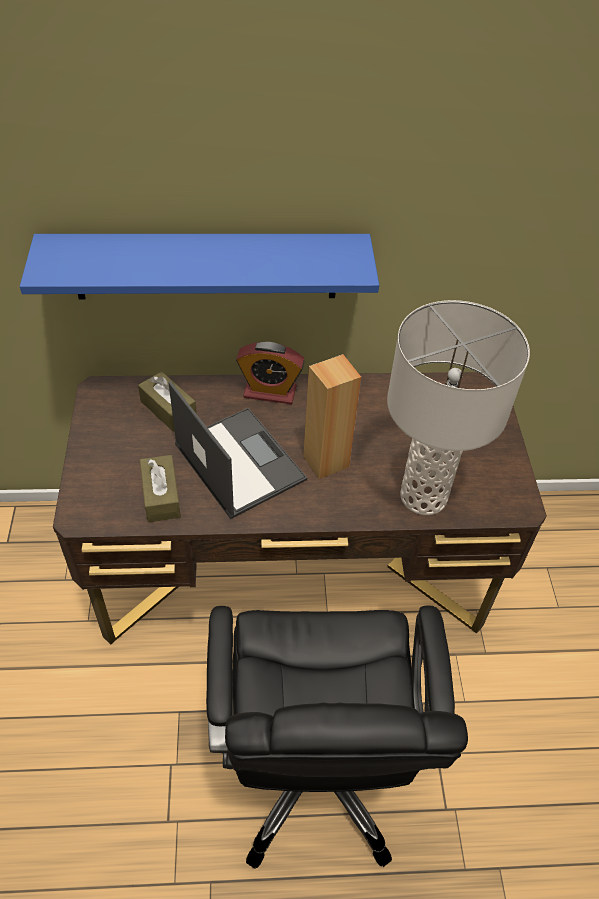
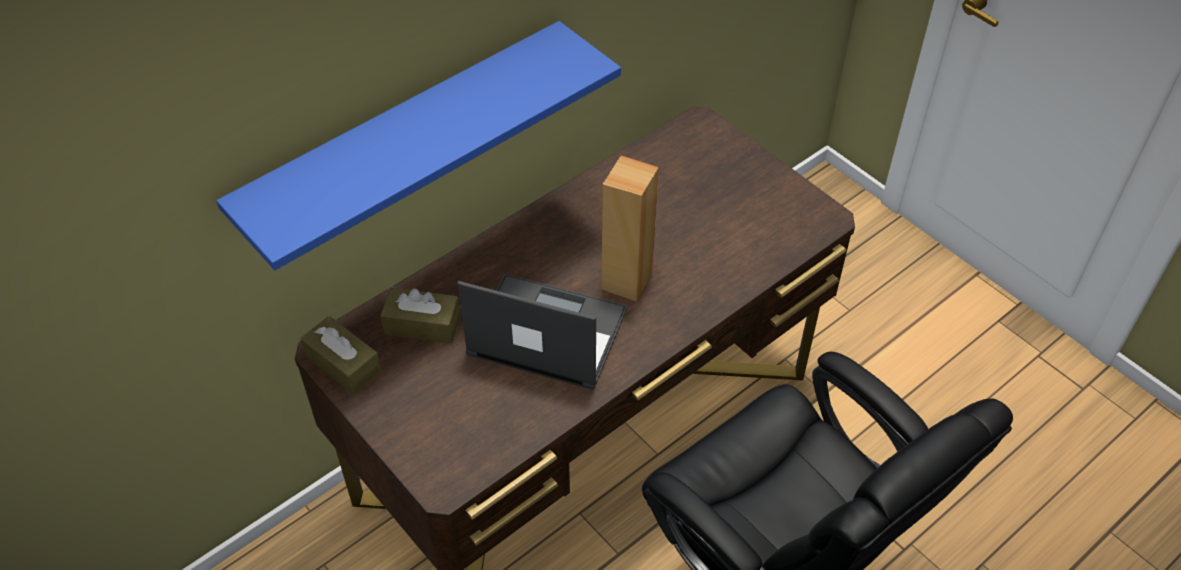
camera: 35 degrees left, 0 degrees up
(161, 496) = (505, 412): brown tissue box -> brown tissue box (343, 364)
(270, 392) = (507, 246): alarm clock -> none
(424, 496) = (742, 258): white table lamp -> none

